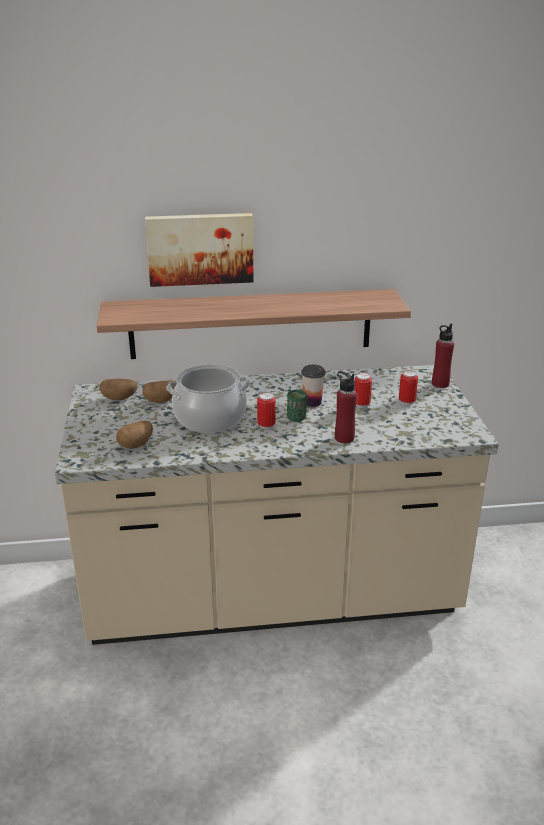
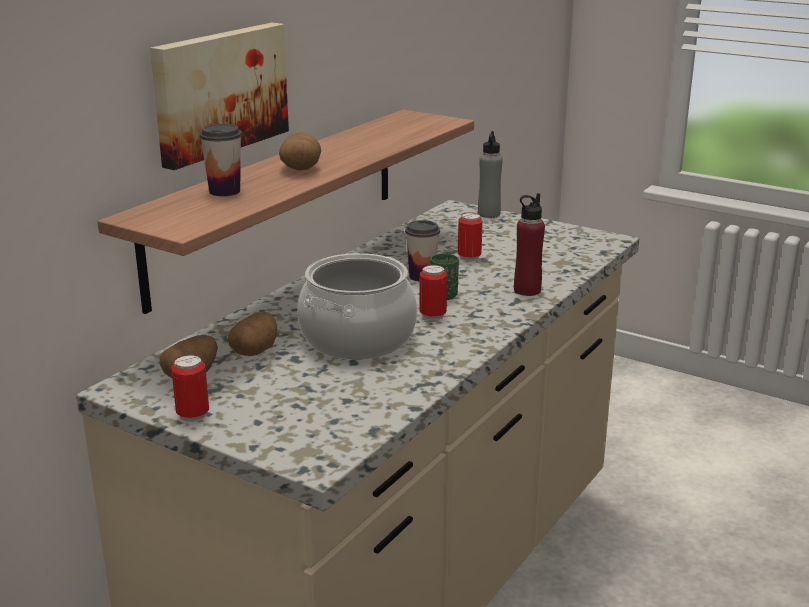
camera: 50 degrees left, 5 degrees down
(136, 445) = (345, 405): potato -> potato (300, 168)
(175, 306) = (224, 191): none -> cup
(407, 402) = (499, 239): can -> can (193, 415)
(440, 384) = (489, 214): red bottle -> grey bottle

